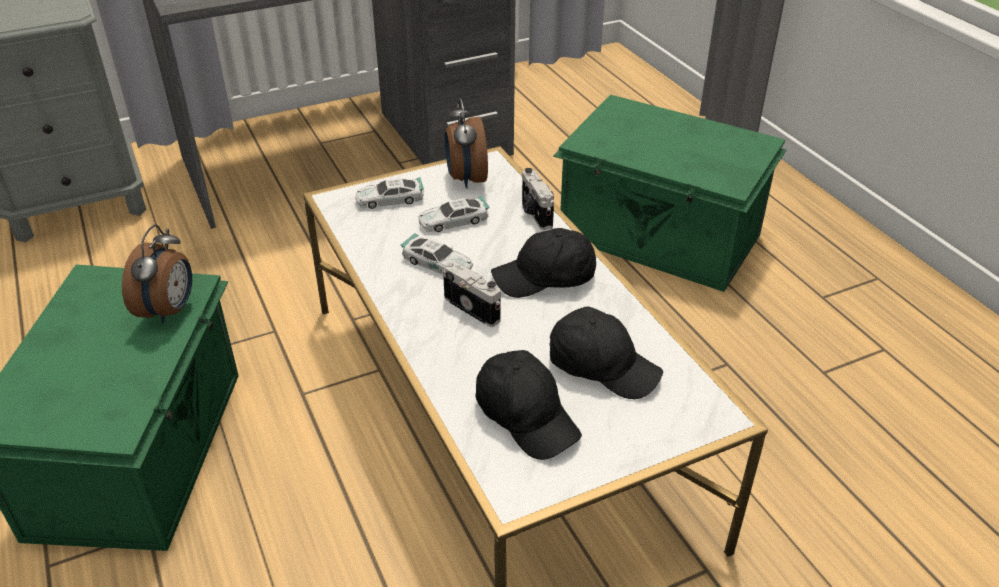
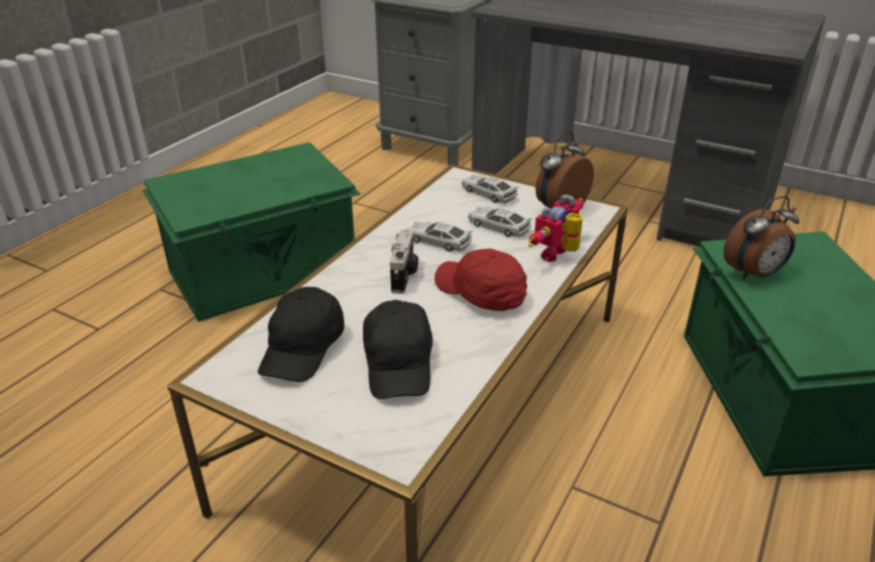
camera: 55 degrees right, 5 degrees down
(169, 310) = (302, 185): alarm clock -> alarm clock (754, 274)
(437, 264) = (438, 241): toy car -> toy car turned 120 degrees clockwise
(535, 213) = (559, 256): camera -> toy robot
(545, 278) = (480, 293): black cap -> red cap

